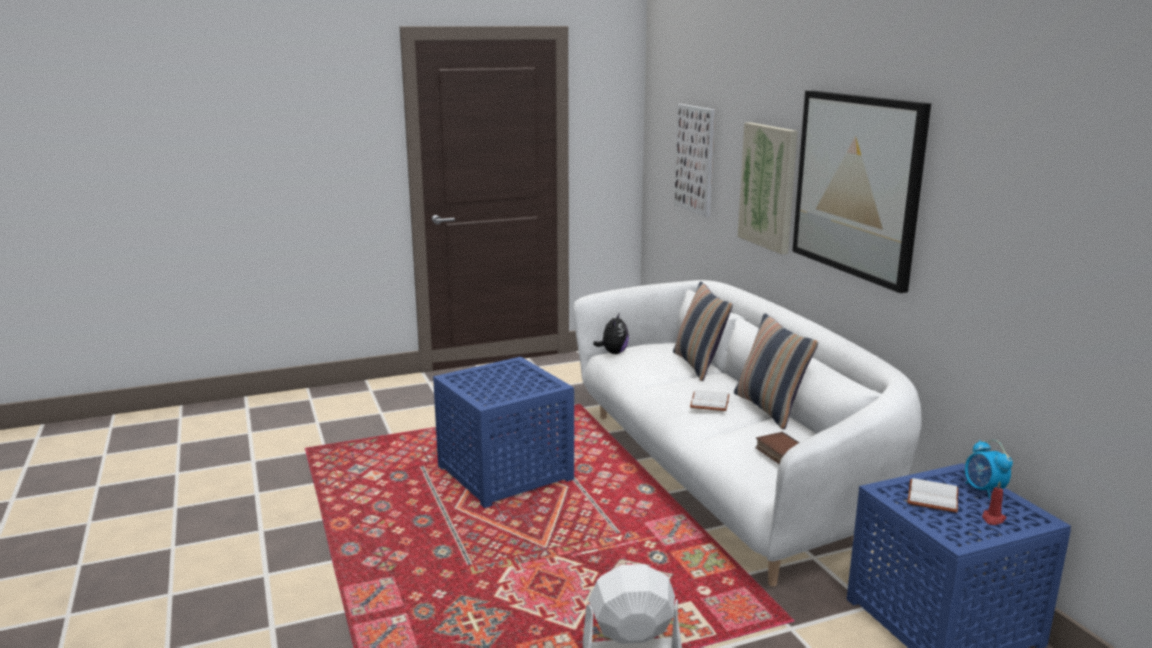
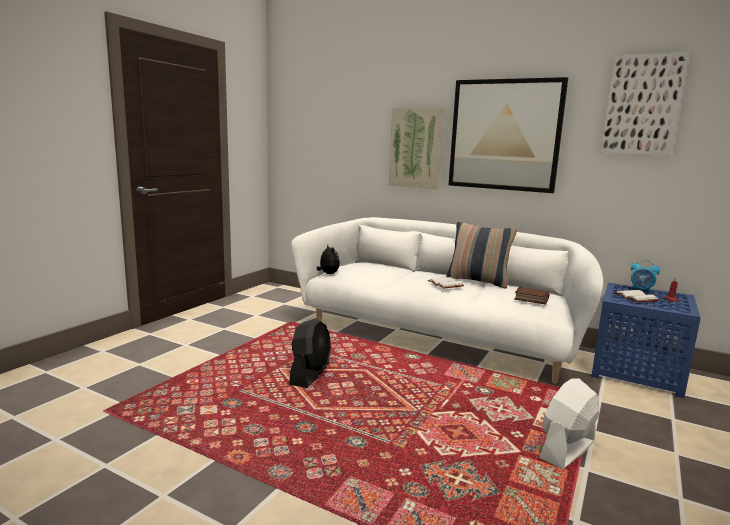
camera: 40 degrees left, 5 degrees down
(505, 472) = (310, 374): blue side table -> black fan
(695, 159) = (333, 140): picture -> picture (642, 105)
(698, 365) = (397, 269): pillow -> none

